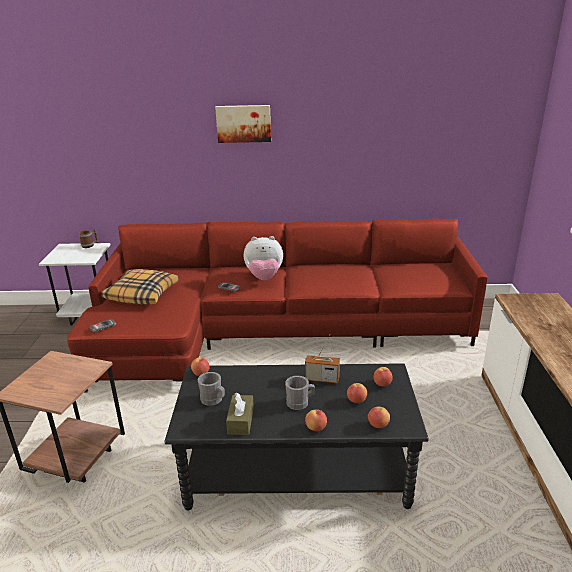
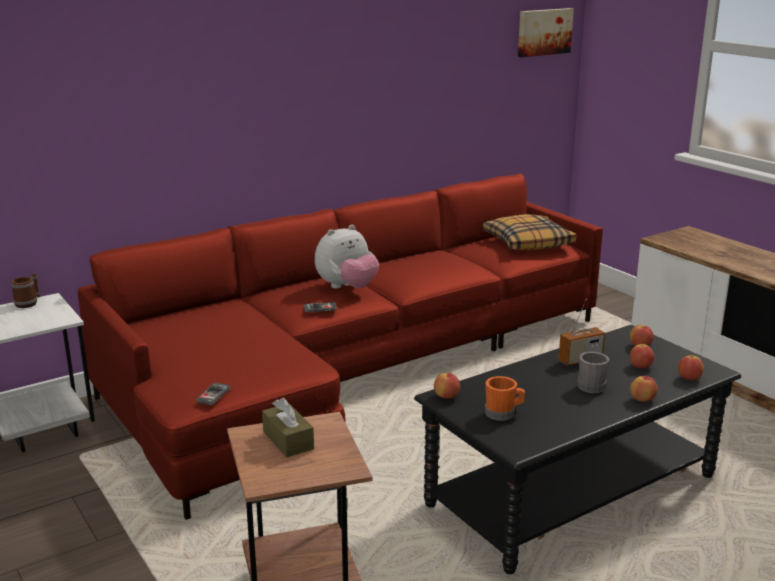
camera: 35 degrees left, 5 degrees down
(142, 294) = (204, 346): pillow -> pillow (527, 242)
(213, 400) = (503, 413): grey mug -> orange mug
(241, 421) = (564, 420): brown tissue box -> brown tissue box (288, 440)
(243, 123) = (265, 71): picture -> picture (543, 32)

